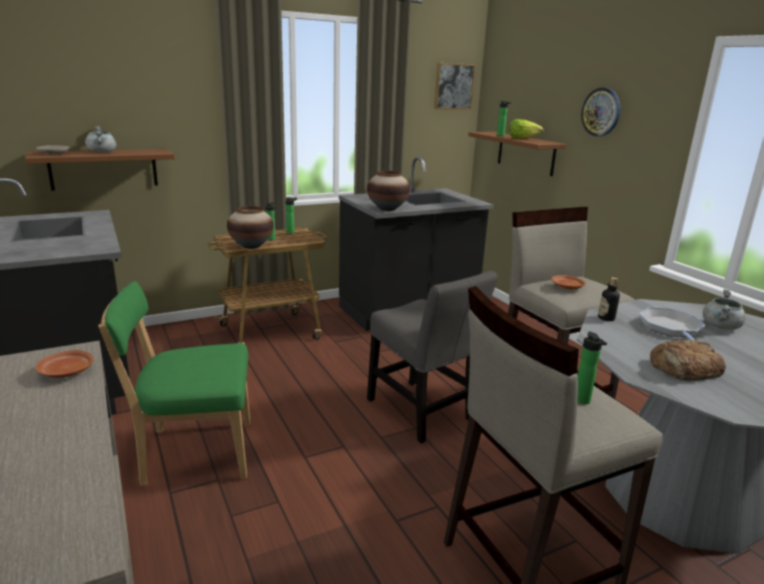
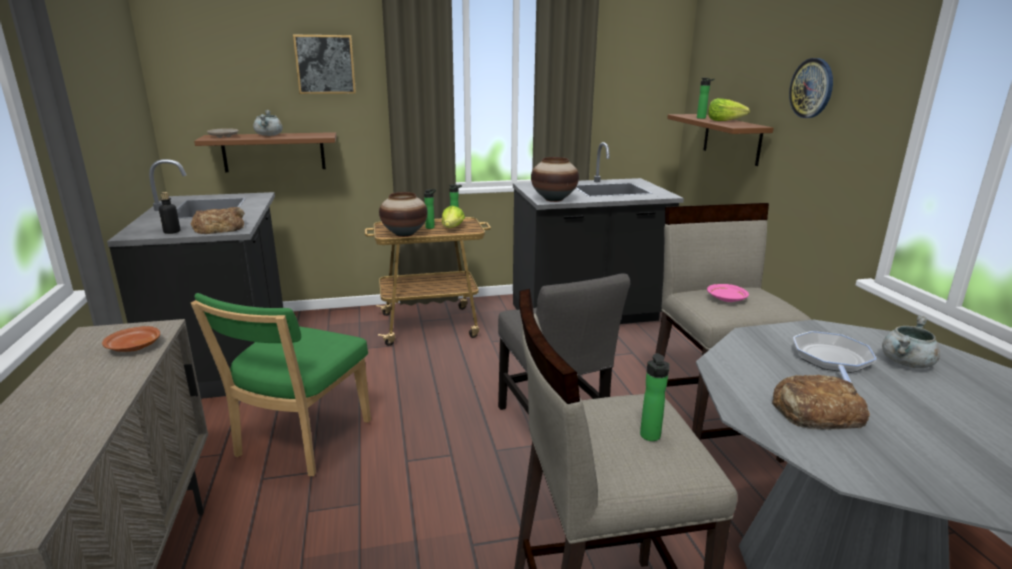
camera: 15 degrees right, 0 degrees up
(82, 247) = (219, 227): none -> bread
(192, 453) = (300, 442): green chair -> green chair turned 75 degrees counterclockwise
(292, 239) = (452, 228): none -> lettuce
(454, 86) = (656, 62): picture -> picture (325, 64)
(567, 287) = (726, 299): brown plate -> pink plate
(606, 318) = (751, 340): bottle -> bottle (172, 232)

